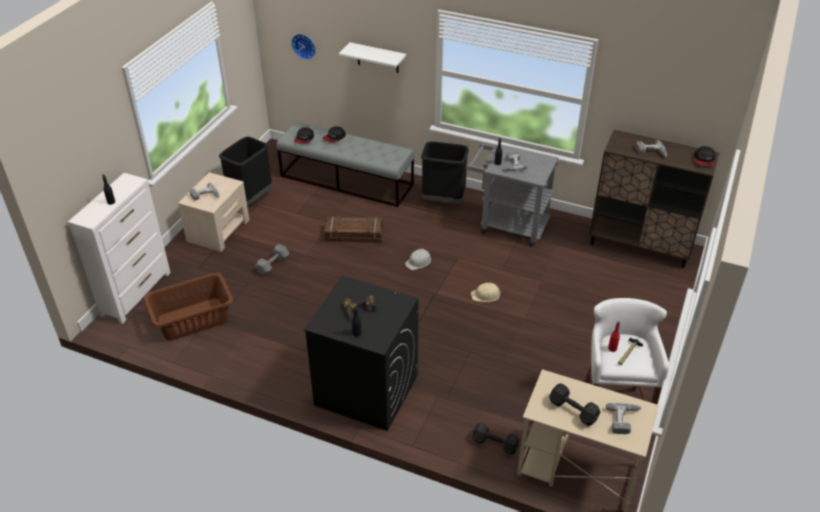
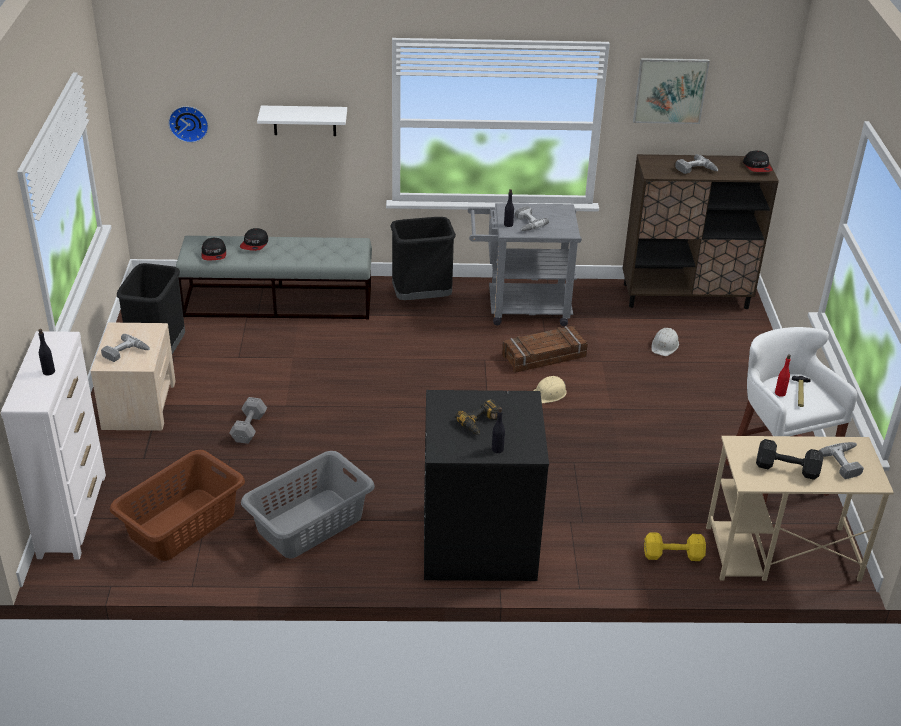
camera: 25 degrees left, 5 degrees down
(268, 343) = (311, 524): none -> grey laundry basket
(354, 235) = (334, 365): crate -> crate (544, 356)
(418, 262) = (440, 376): white hard hat -> white hard hat (665, 345)
(496, 444) = (674, 555): black dumbbell -> yellow dumbbell
(644, 85) = (670, 90): none -> picture

